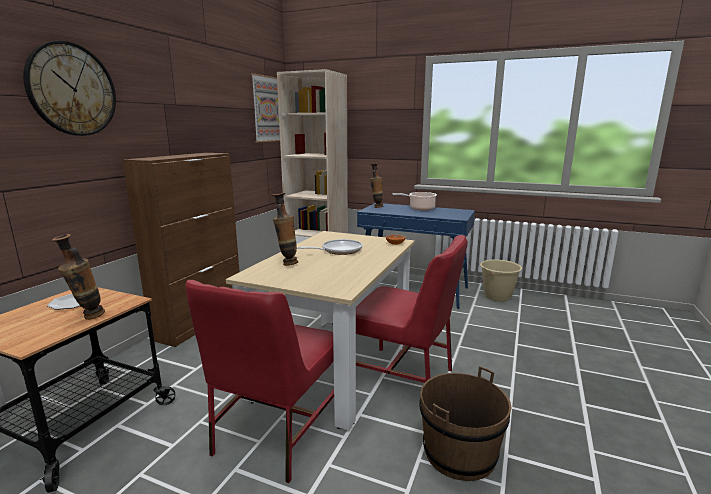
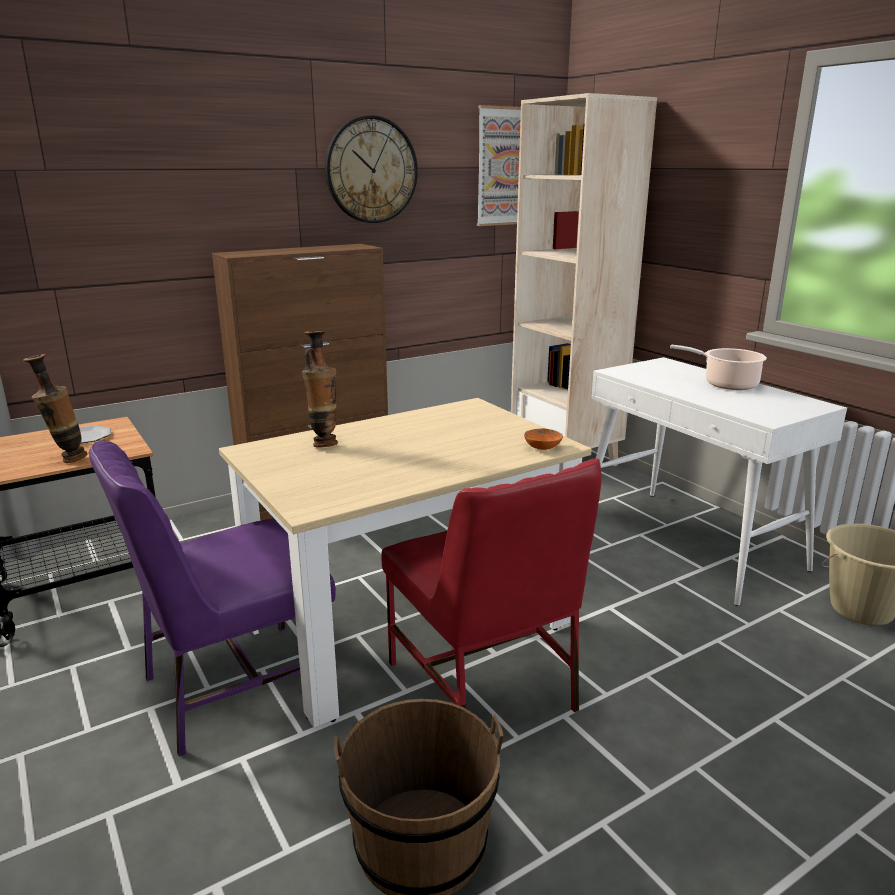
camera: 35 degrees right, 5 degrees up
(72, 90) = (148, 157): wall clock -> wall clock (371, 170)
(276, 433) = (234, 686): red chair -> purple chair
(338, 251) = (430, 439): frying pan -> none
(376, 207) = (645, 367): vase -> none
(413, 290) = (690, 543): blue console table -> white console table

